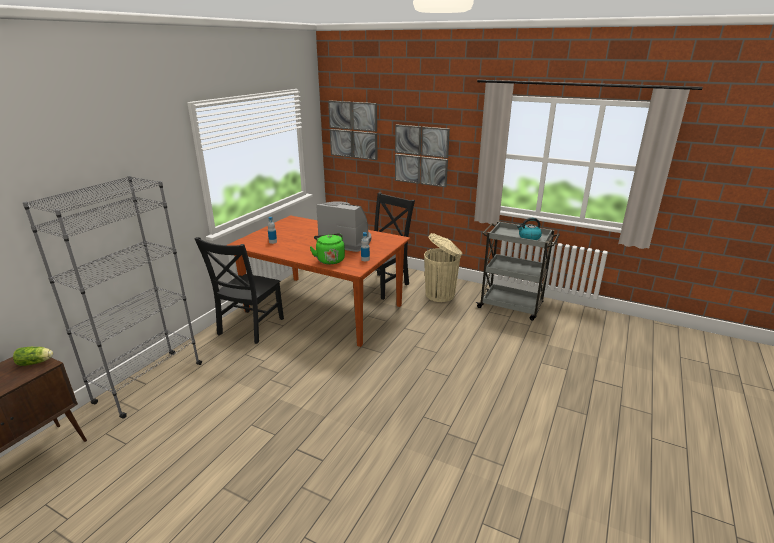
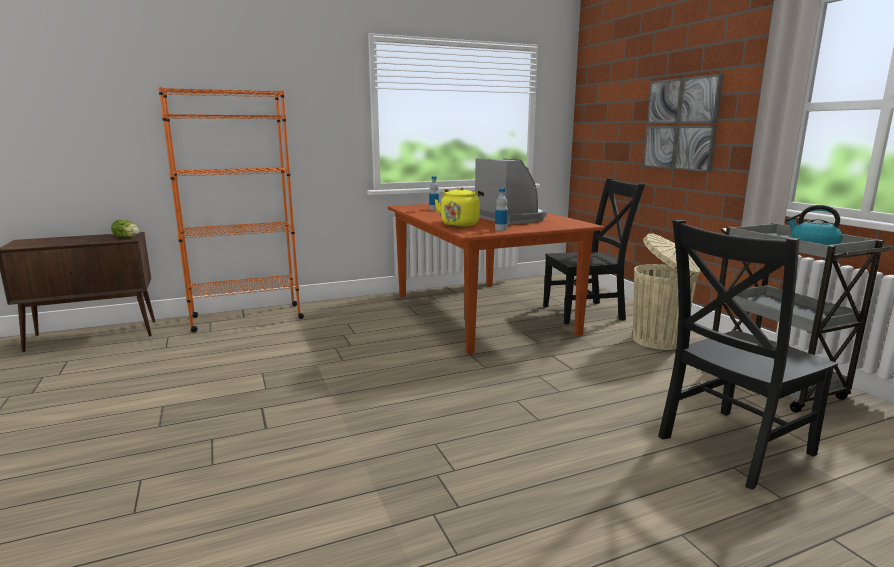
camera: 40 degrees right, 10 degrees down
(149, 383) = (246, 318): grey bookcase -> orange bookcase
(249, 328) = (384, 307): black chair -> black chair (731, 447)
(330, 259) = (460, 224): green kettle -> yellow kettle
(353, 130) = (605, 99): picture -> none

